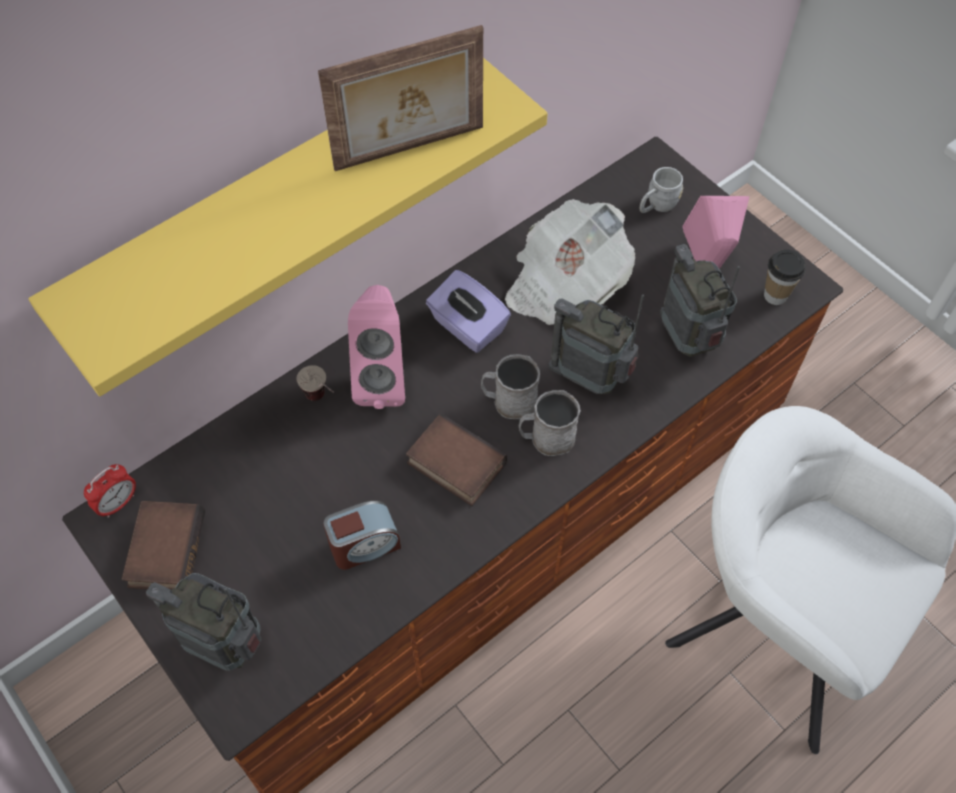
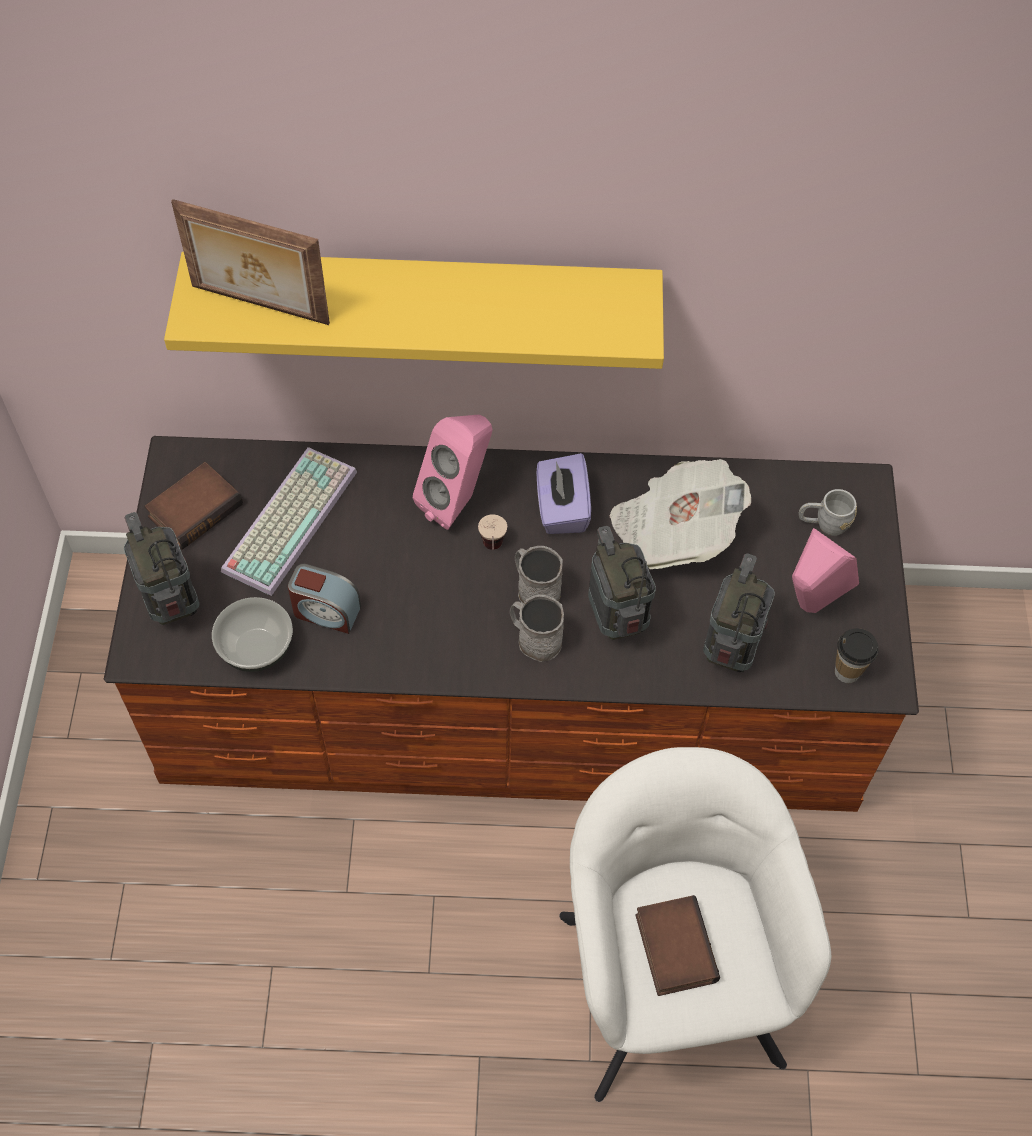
camera: 40 degrees right, 0 degrees up
(118, 503) = (194, 454): alarm clock -> none
(256, 494) = (288, 518): none -> keyboard
(322, 400) = (398, 484): cup -> cup (492, 552)
(335, 622) = (255, 648): none -> bowl
(410, 150) = (529, 318): picture frame -> picture frame (259, 306)
(453, 464) = (445, 604): book -> book (672, 947)

